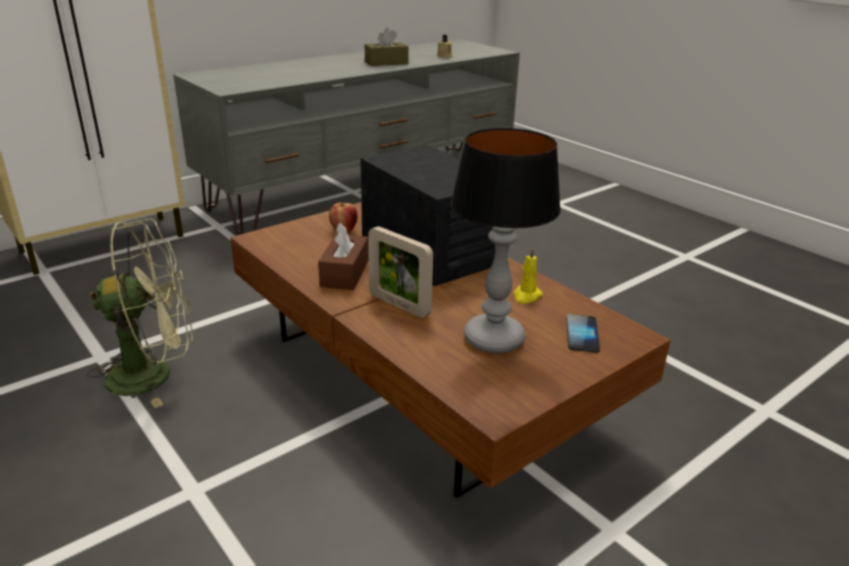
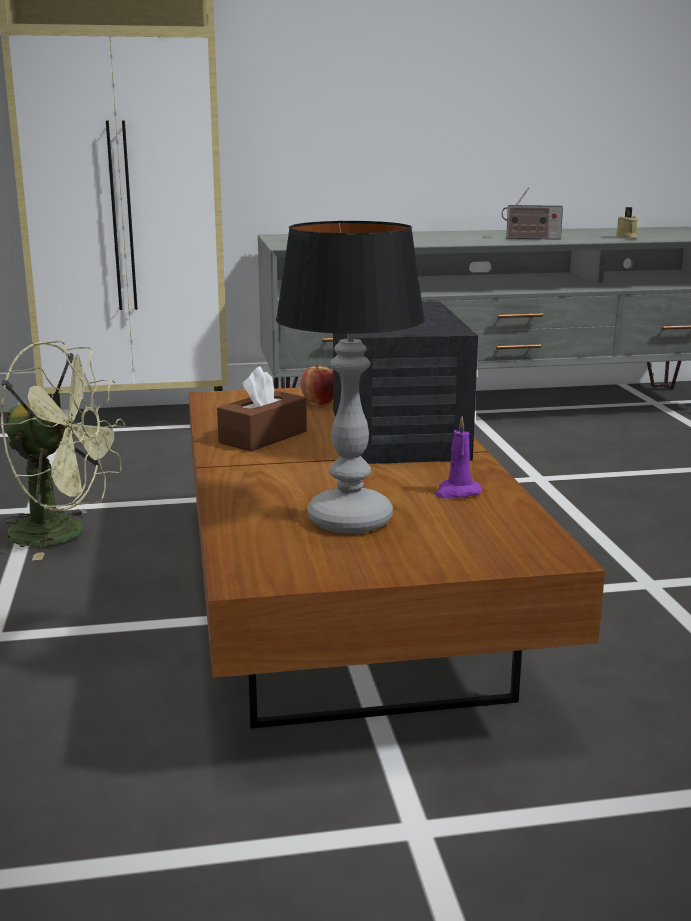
camera: 30 degrees right, 10 degrees down
(386, 63) = (530, 238): brown tissue box -> radio
(399, 305) = (283, 472): picture frame -> none
(526, 296) = (457, 492): yellow candle -> purple candle
(582, 334) = (476, 539): phone -> none

